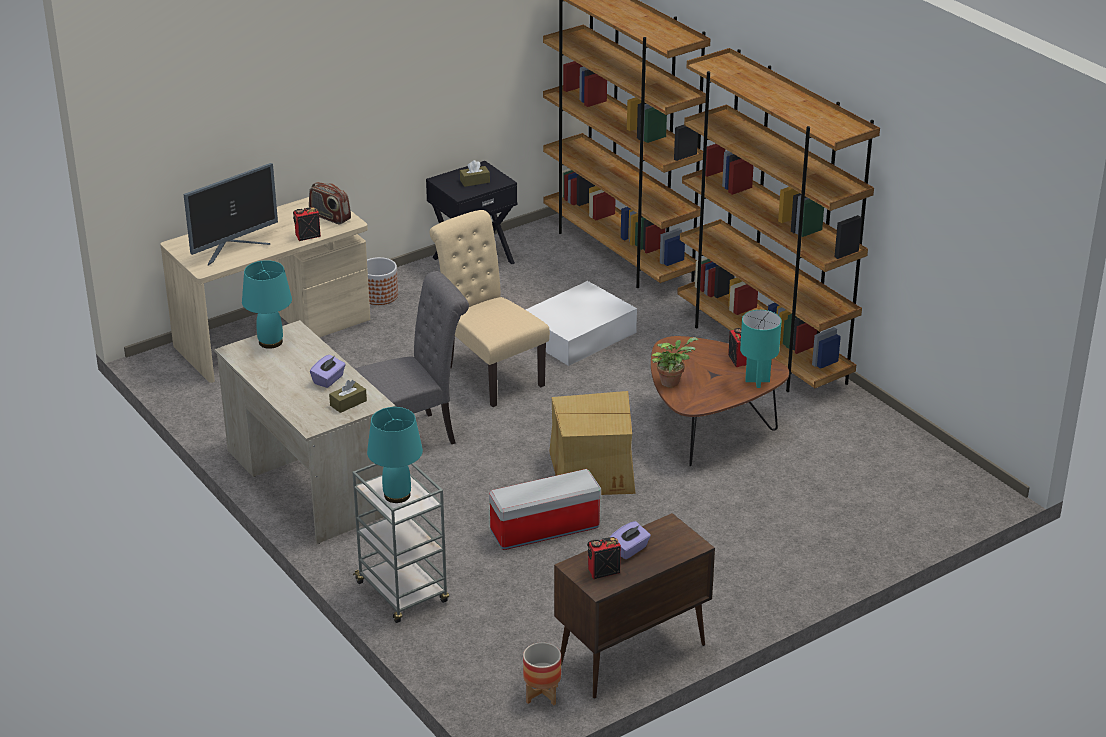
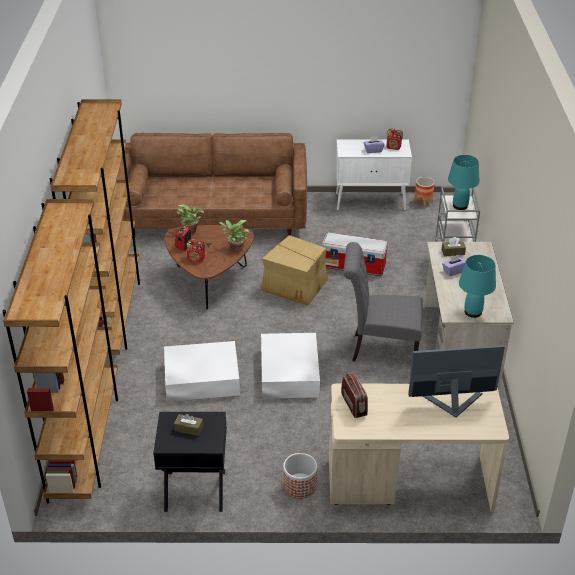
camera: 145 degrees left, 5 degrees up
(307, 236) = (386, 392): radio -> radio (196, 259)
(489, 374) = (289, 373): beige chair -> white storage box
(631, 655) = (371, 202): brown cabinet -> white cabinet
(757, 381) = (192, 231): turquoise table lamp -> potted plant
(833, 518) = (213, 216): none -> brown sofa

